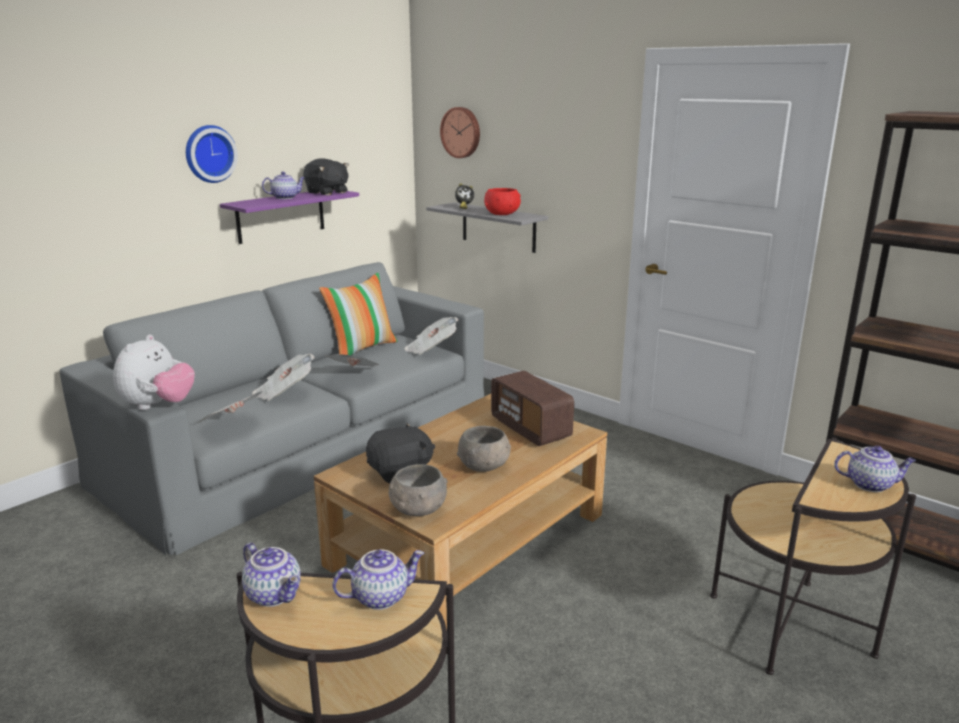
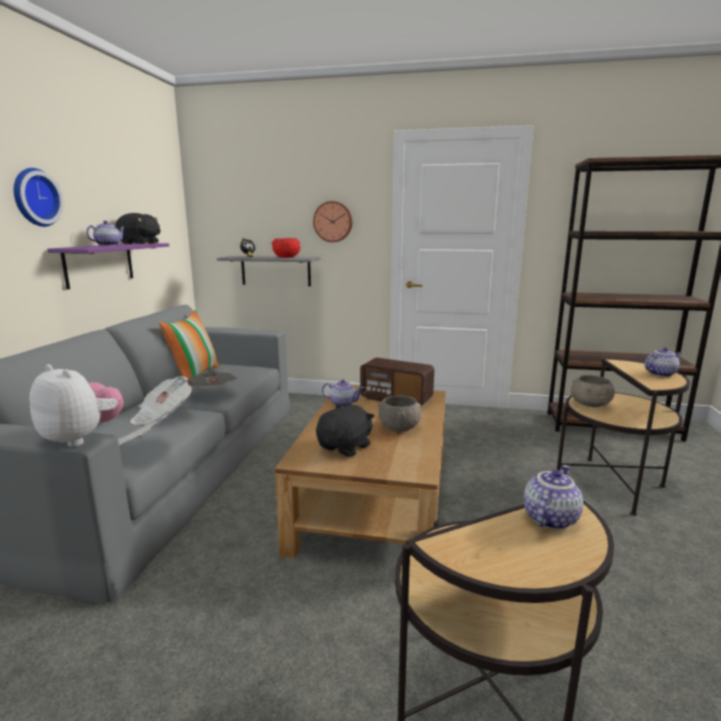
camera: 30 degrees left, 5 degrees down
(158, 406) = (82, 438): plush toy -> plush toy turned 45 degrees counterclockwise
(275, 594) = (468, 550): teapot -> teapot (343, 403)
(417, 509) = (395, 467): grey bowl -> grey bowl (590, 404)
(431, 349) = (253, 366): newspaper -> none
(461, 132) = (235, 199): wall clock -> wall clock (333, 221)

